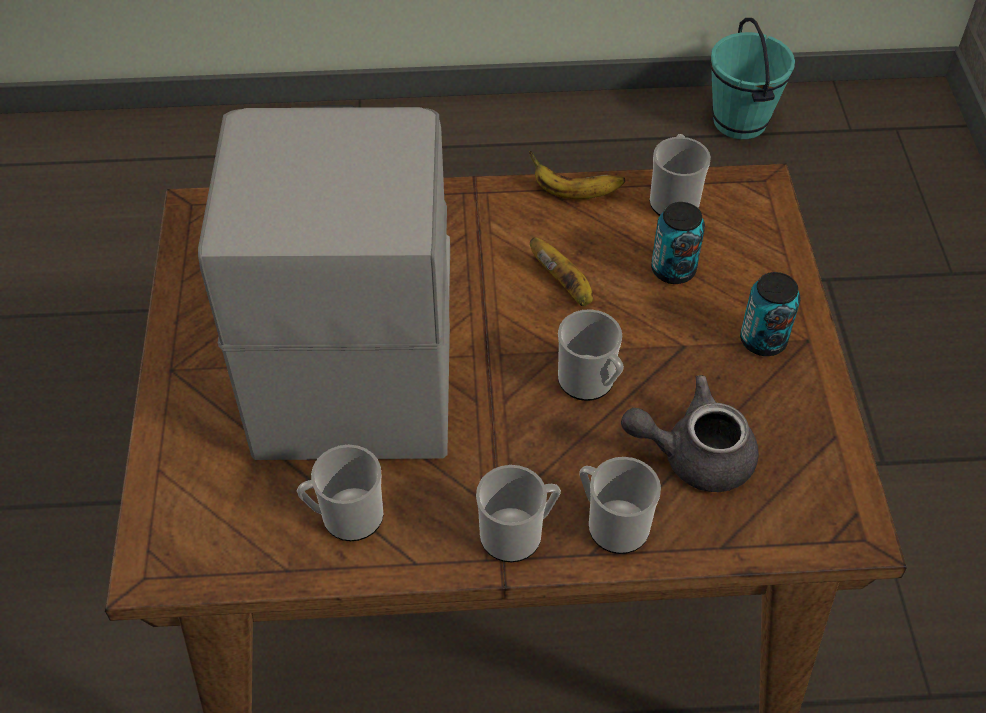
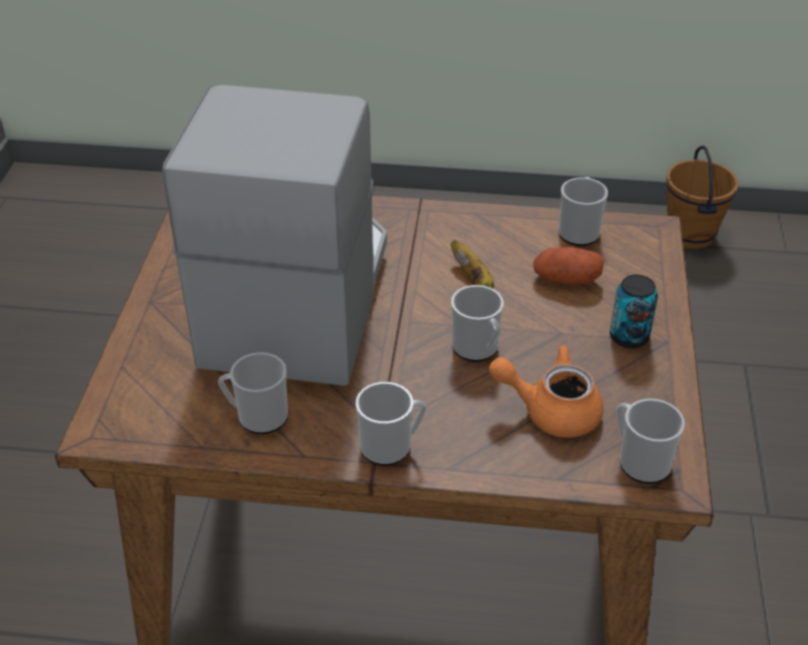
camera: 10 degrees right, 10 degrees down
(574, 193) = (498, 218): banana -> none
(612, 524) = (470, 450): mug -> mug (639, 461)
(673, 270) = (566, 279): can -> potato
(693, 455) = (550, 410): grey teapot -> orange teapot
(741, 122) = (691, 235): turquoise bucket -> brown bucket

